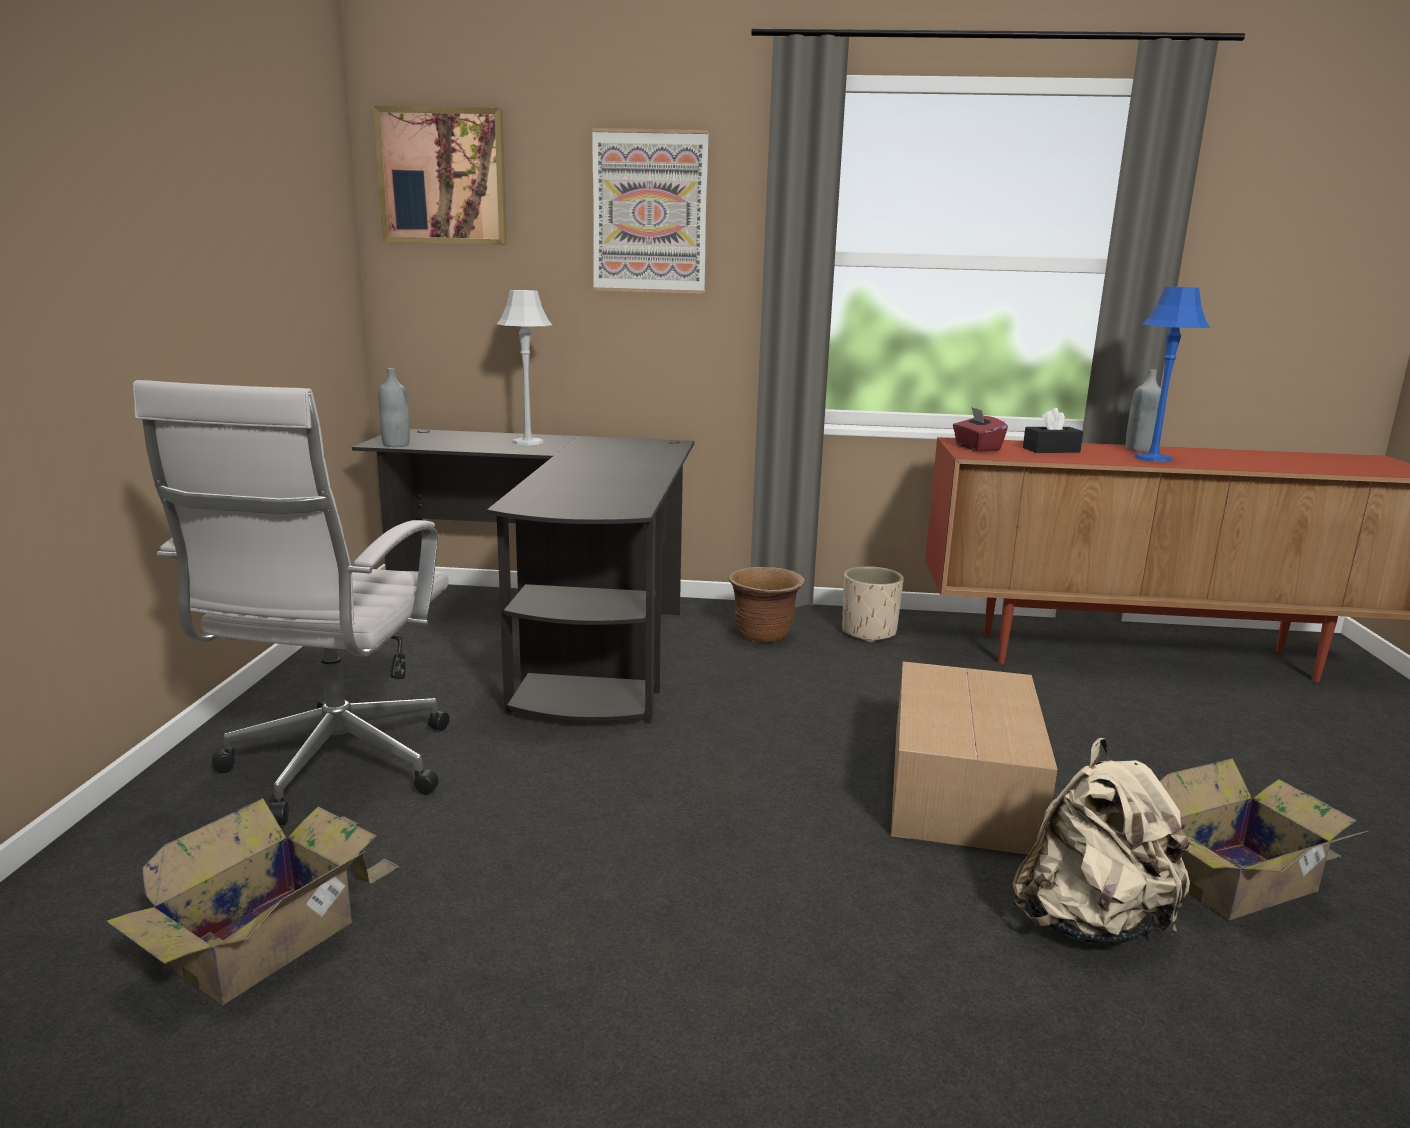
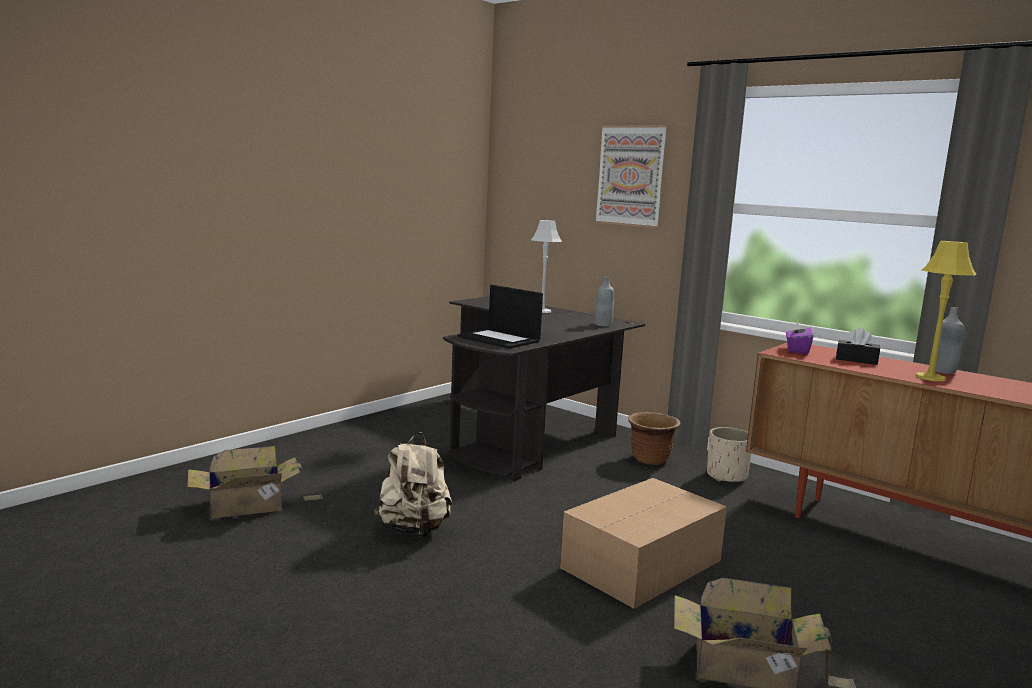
camera: 35 degrees right, 5 degrees down
(334, 770) = (347, 457): white office chair -> none
(396, 445) = (471, 303): grey bottle -> grey bottle (603, 325)
(443, 177) = (527, 154): picture -> none
(581, 497) = (500, 339): none -> laptop
(976, 448) = (797, 350): red tissue box -> purple tissue box
(1091, 923) = (607, 643): beige backpack -> beige backpack (414, 530)
(1152, 458) = (930, 377): blue table lamp -> yellow table lamp

